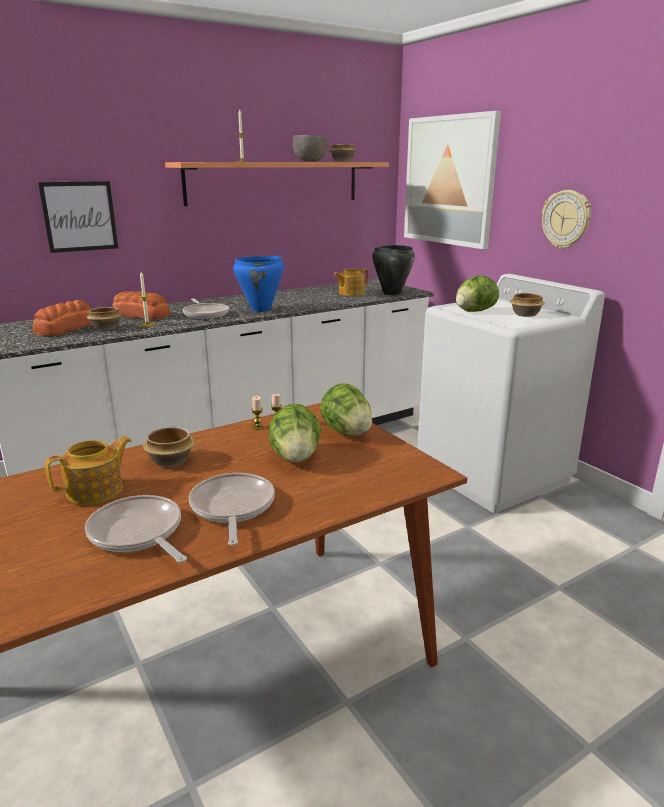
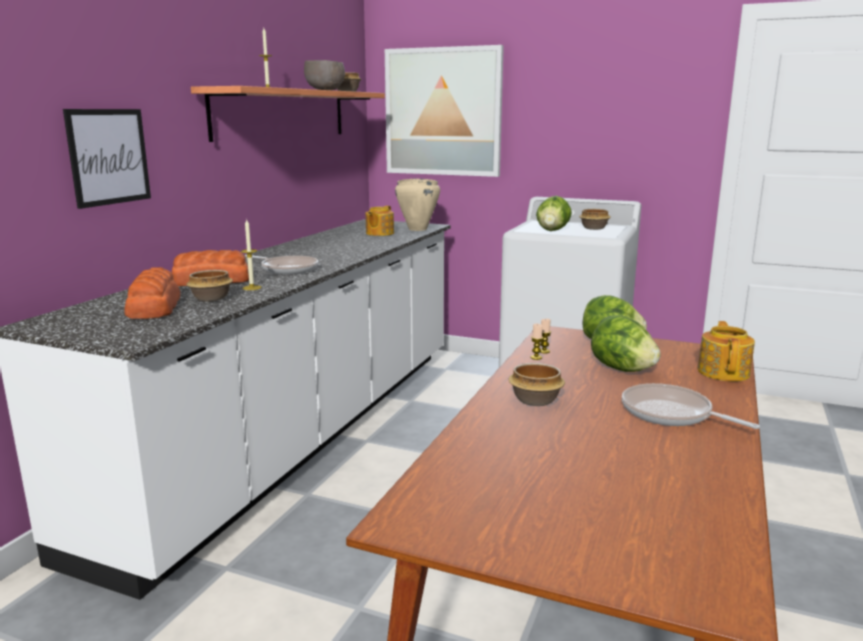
camera: 35 degrees left, 5 degrees down
(96, 490) = (537, 440): teapot -> teapot (724, 372)
(138, 533) = (656, 454): frying pan -> none
(261, 309) = (335, 257): blue cooking pot -> none
(391, 293) = (417, 229): black cooking pot -> beige cooking pot
(566, 219) = (588, 143): wall clock -> none

